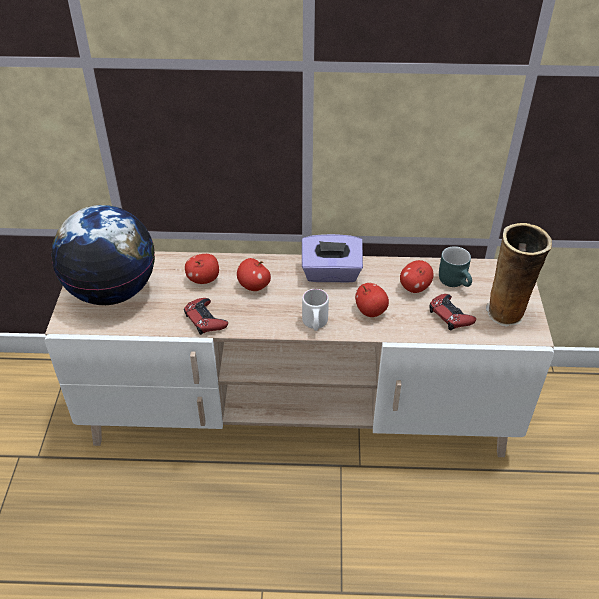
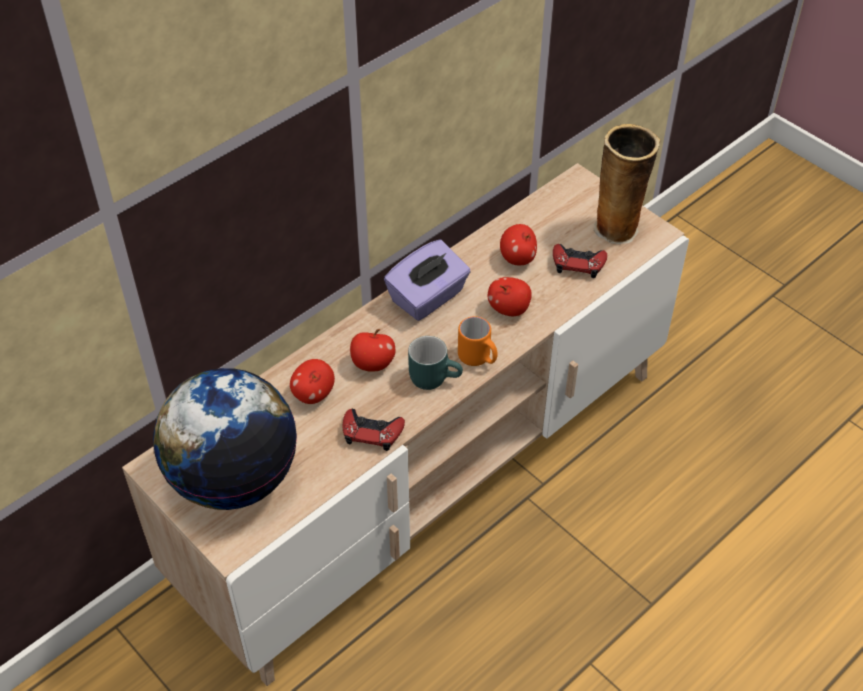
camera: 45 degrees left, 5 degrees up
(315, 324) = (478, 358): white mug -> orange mug
(456, 281) = (544, 227): turquoise mug -> turquoise mug (434, 376)

